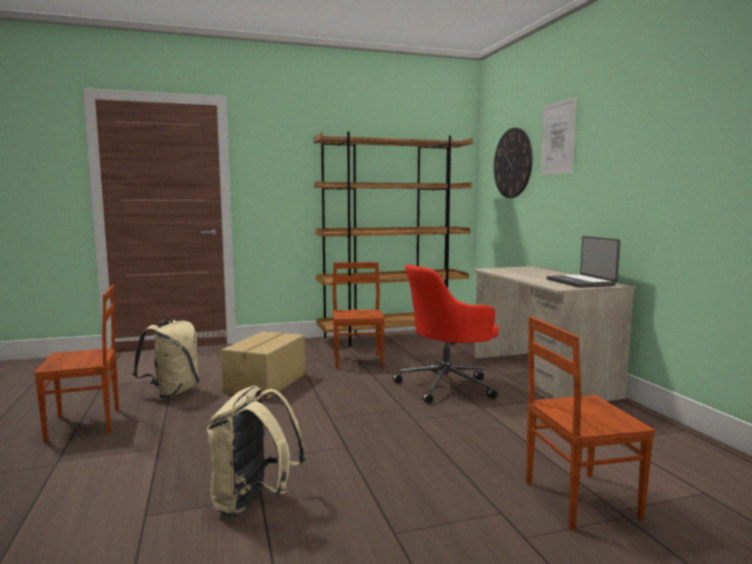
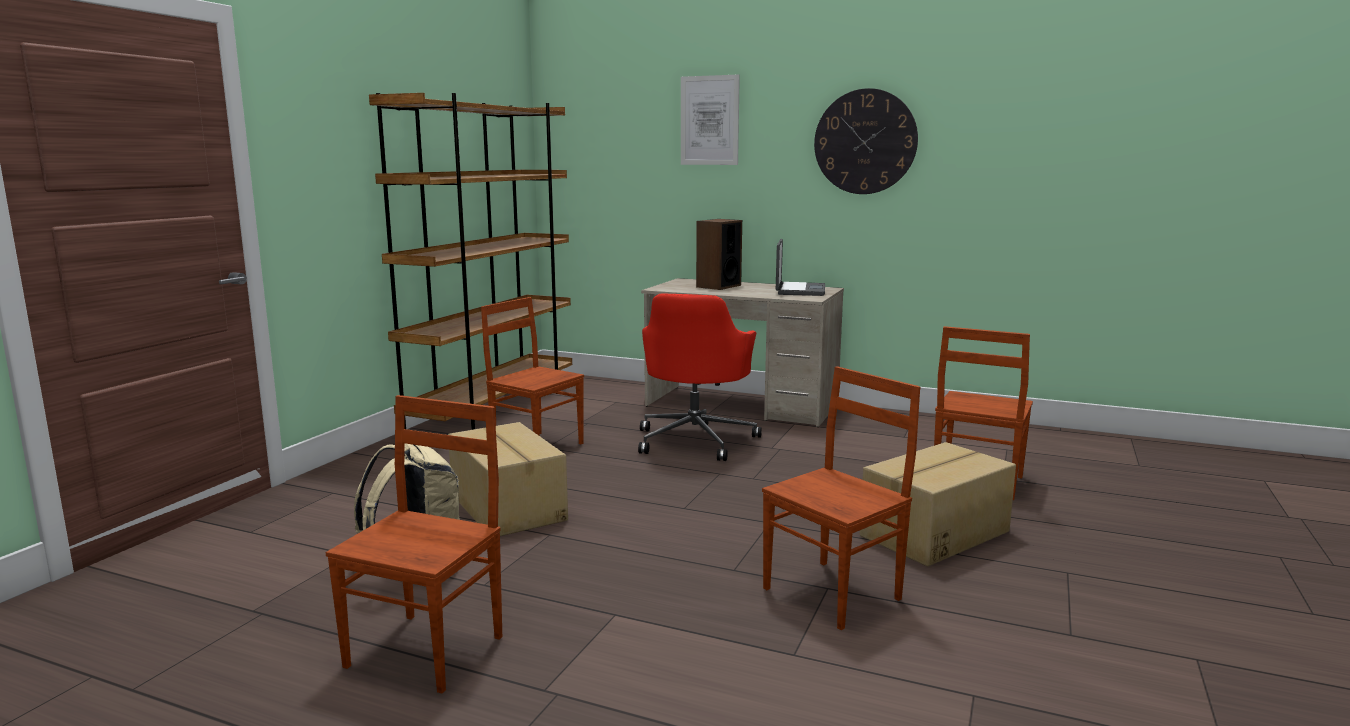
camera: 50 degrees left, 5 degrees up
(254, 502) = (834, 594): beige backpack -> brown chair
(421, 510) = (932, 533): none -> cardboard box
(512, 163) = (619, 145): wall clock -> wall clock (865, 142)
(534, 273) = (718, 286): none -> speaker
(581, 282) = (799, 290): laptop -> laptop turned 105 degrees counterclockwise

